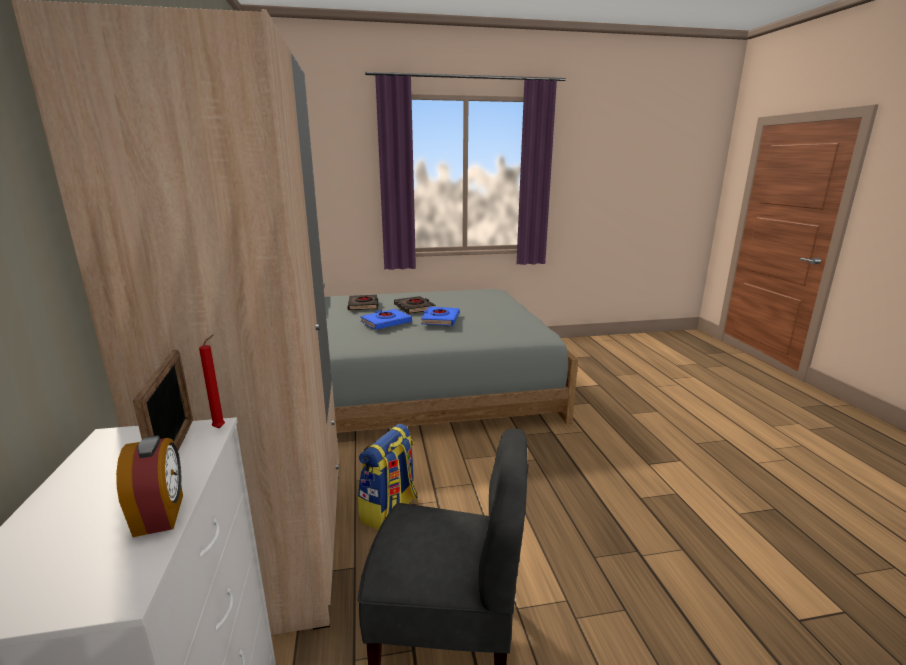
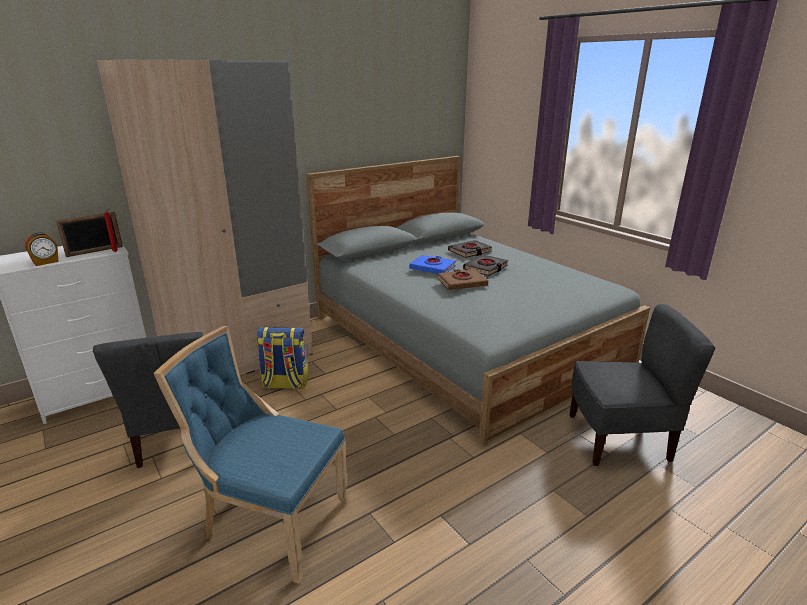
camera: 65 degrees right, 5 degrees up
(440, 319) = (462, 283): blue book -> brown book
(585, 377) = (619, 439): none -> grey chair
(642, 564) = (271, 521): none -> blue chair

